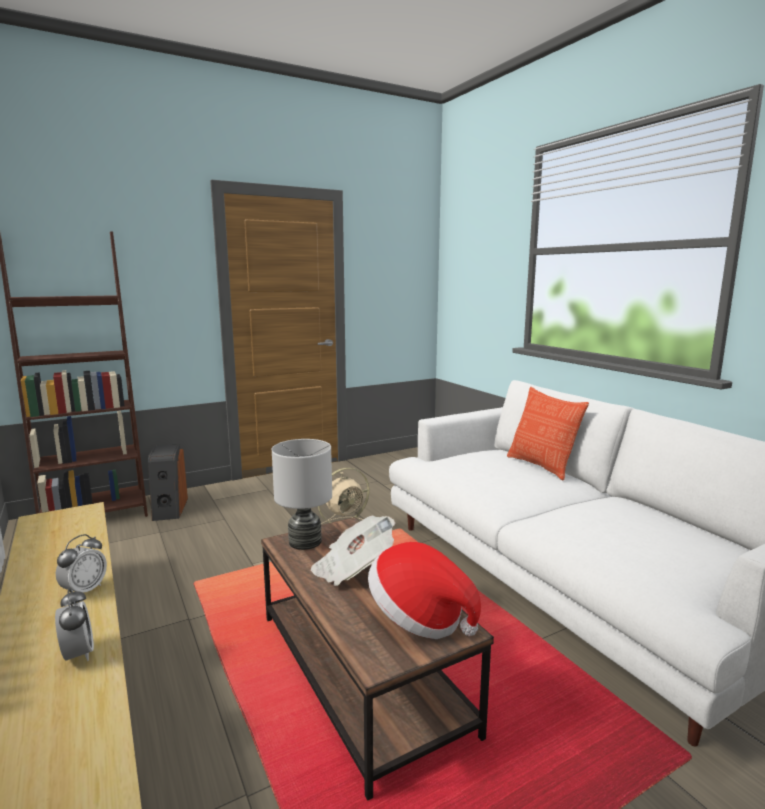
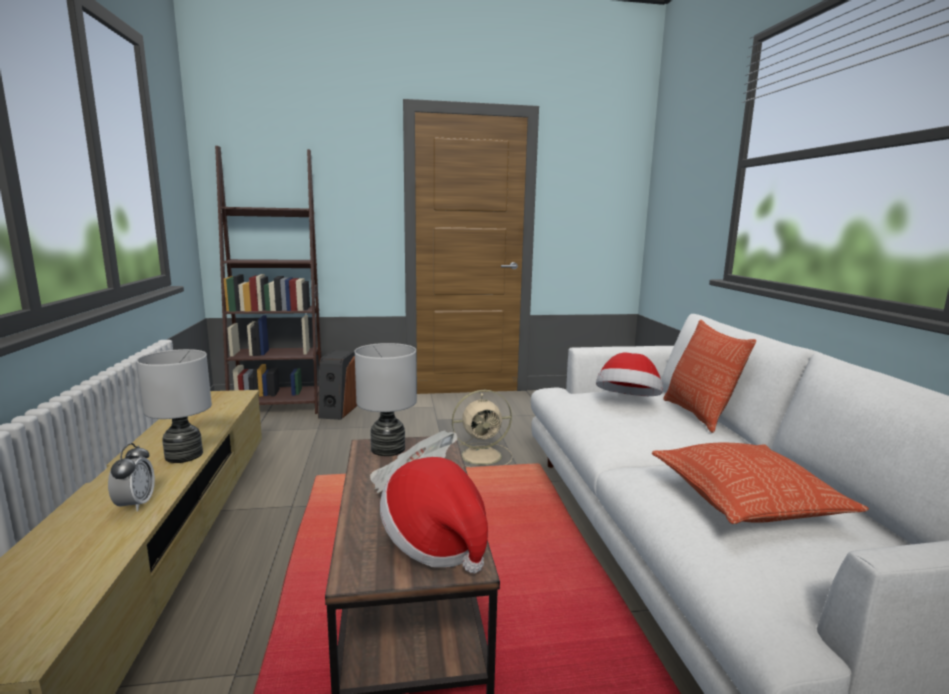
camera: 20 degrees right, 0 degrees up
(84, 590) = (184, 455): alarm clock -> grey table lamp
(484, 463) = (627, 402): none -> hat
(626, 533) = (746, 502): none -> orange pillow

